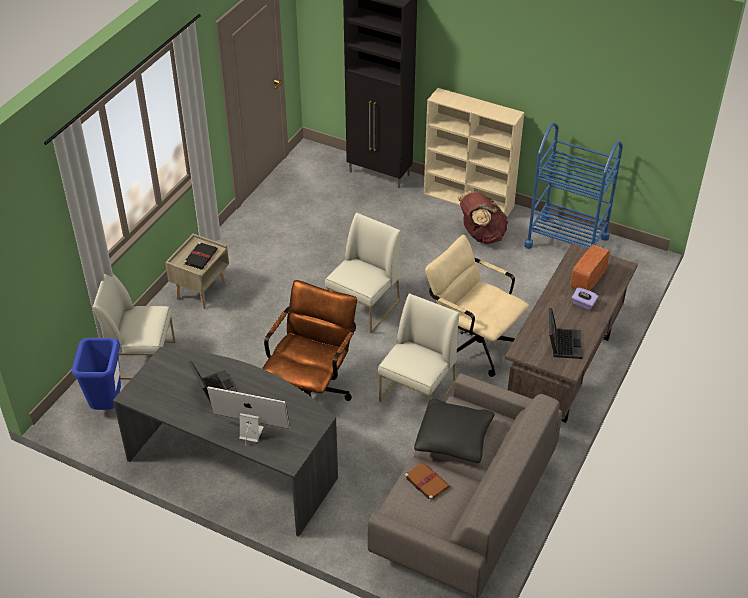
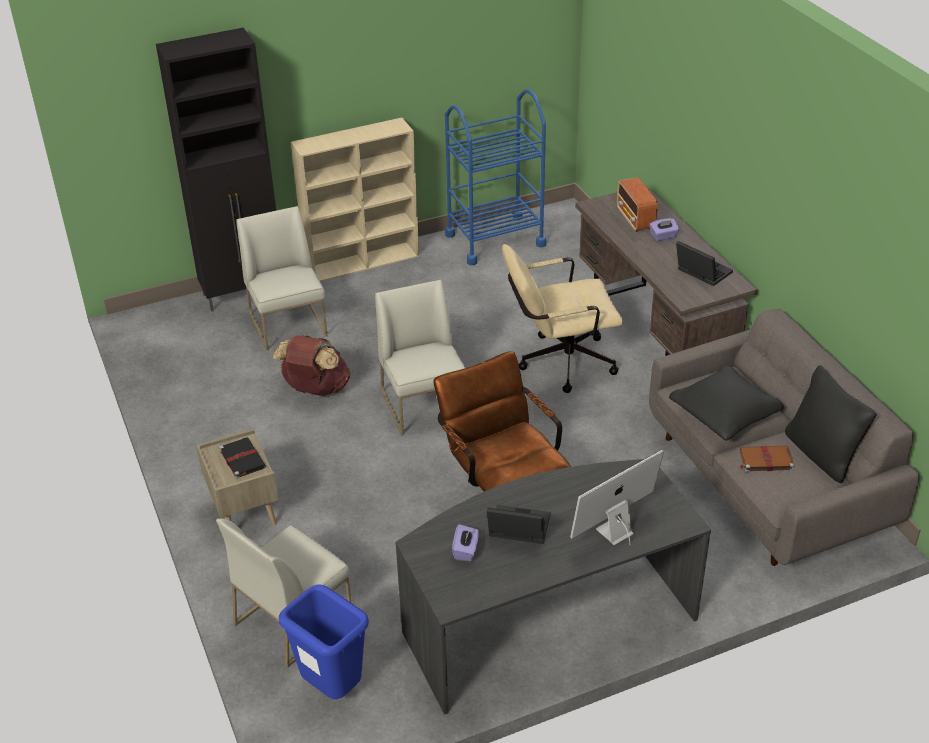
camera: 50 degrees left, 5 degrees down
(177, 378) = (466, 551): none -> purple tissue box
(417, 392) = (584, 431): white chair -> white chair (289, 325)
(464, 509) = (822, 454): none -> black pillow
(481, 235) = (421, 281): brown backpack -> brown backpack (316, 389)

